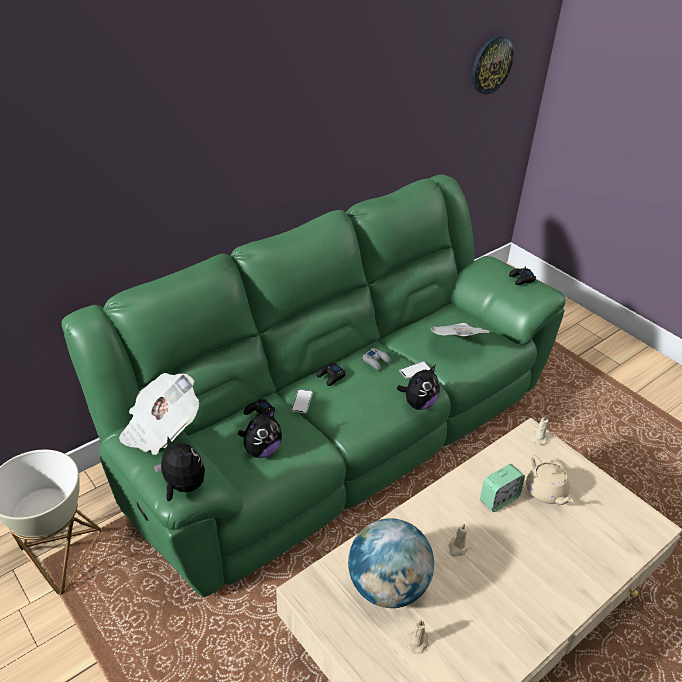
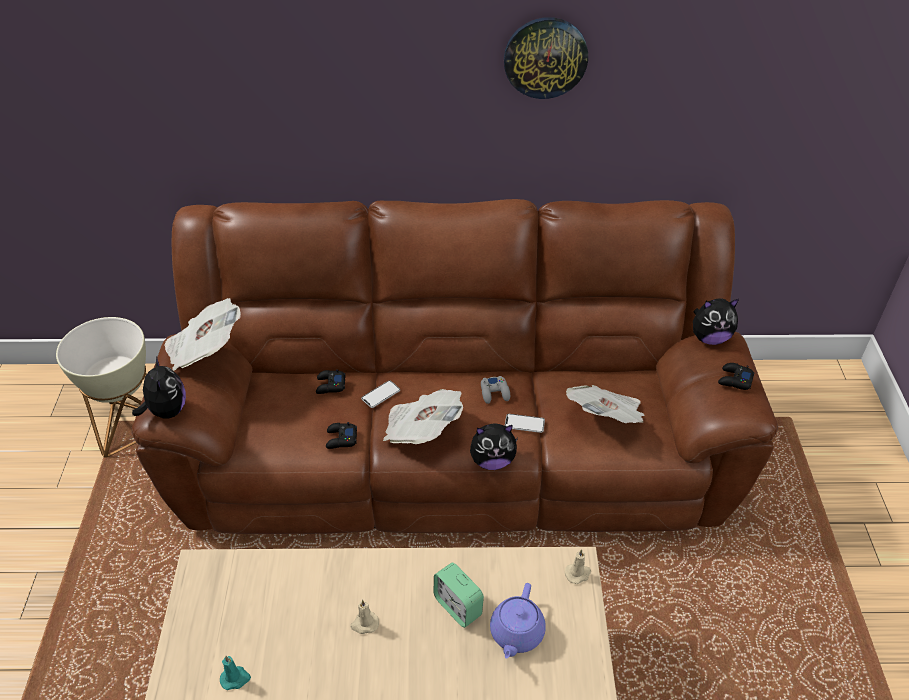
camera: 40 degrees right, 5 degrees up
(261, 450) = (295, 420): plush toy -> plush toy (709, 338)
(331, 377) = (433, 384): black game controller -> black game controller (341, 439)
(337, 429) = (454, 448): green sofa -> brown sofa
(357, 409) = (421, 430): none -> newspaper
(387, 586) = (265, 612): globe -> none
(417, 641) = (235, 678): beige candle -> turquoise candle
(491, 65) = (843, 77): wall clock -> wall clock (545, 57)
(498, 499) = (458, 606): alarm clock -> alarm clock turned 45 degrees clockwise
(546, 492) = (516, 633): beige teapot -> purple teapot

